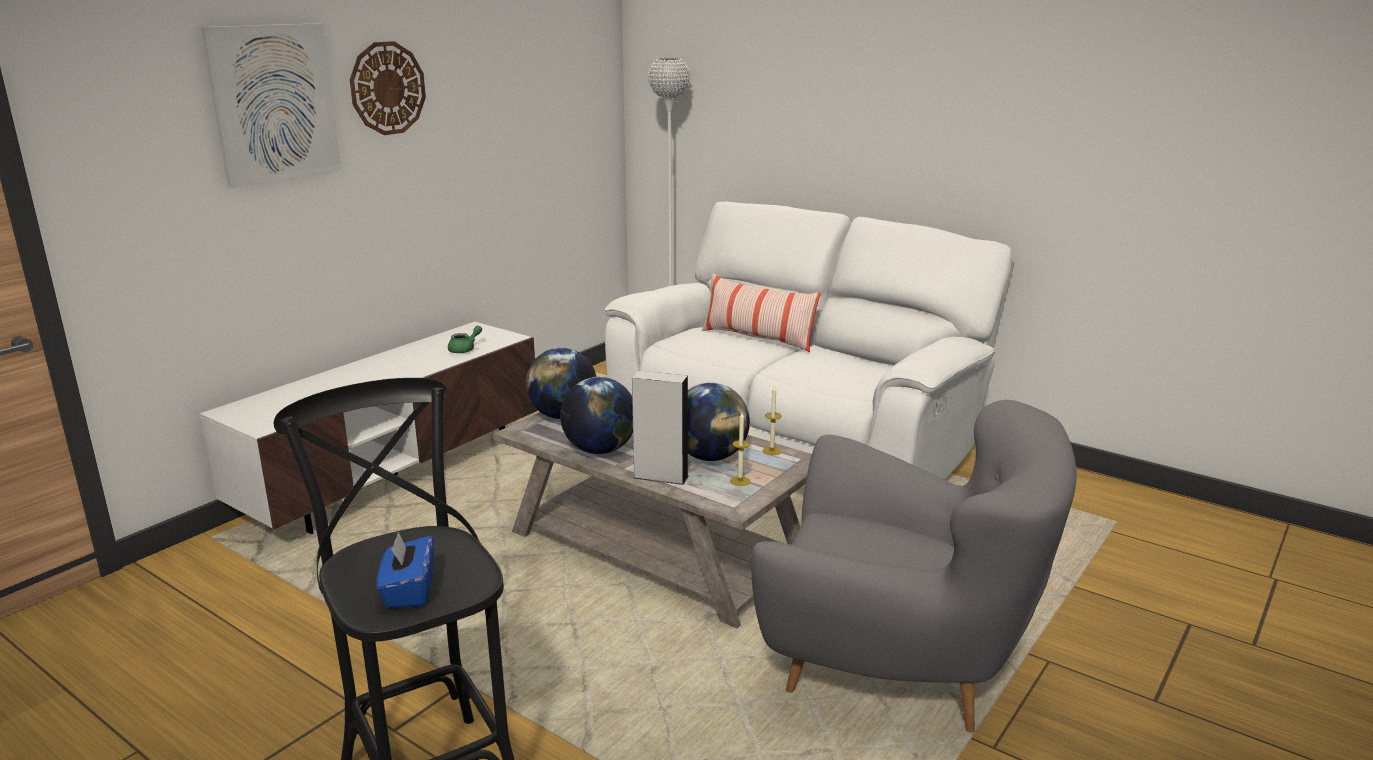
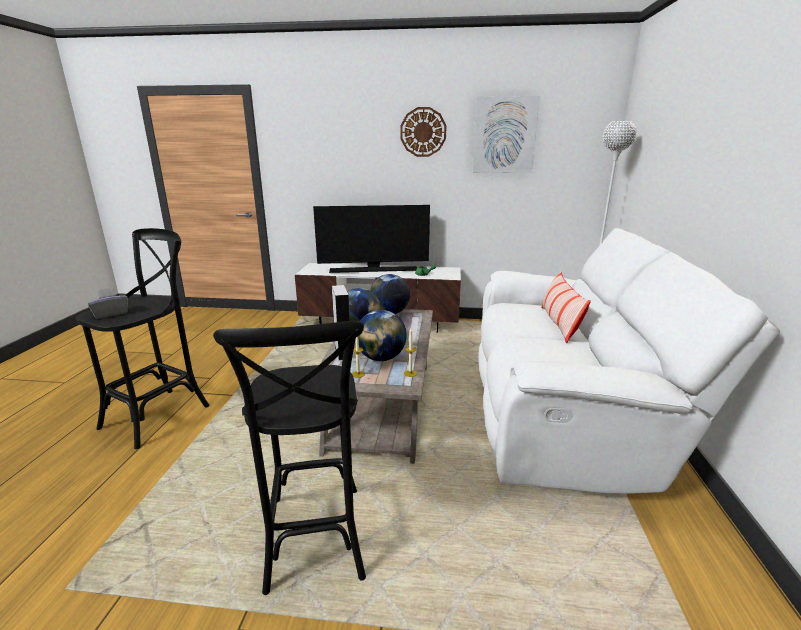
camera: 60 degrees right, 0 degrees up
(273, 103) = (359, 134): picture -> picture (504, 135)
(369, 373) = (374, 270): none -> television
(409, 591) = (111, 313): blue tissue box -> grey tissue box
(896, 669) = (314, 542): grey armchair -> black stool

